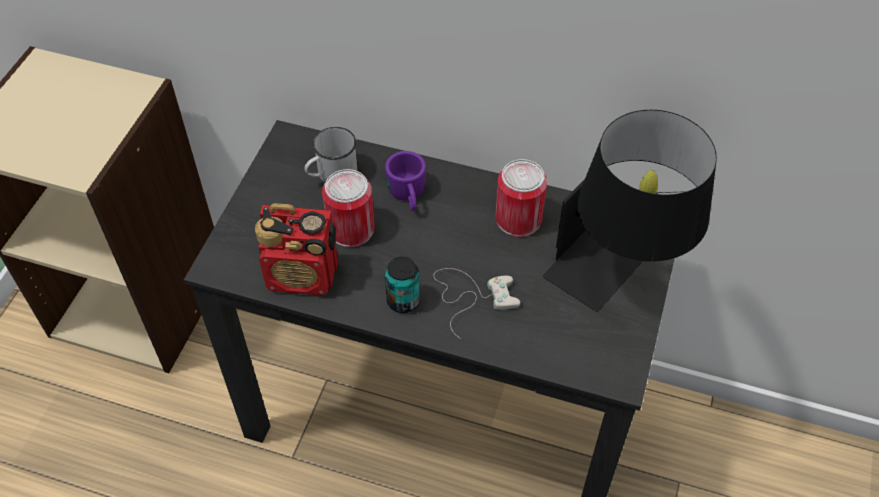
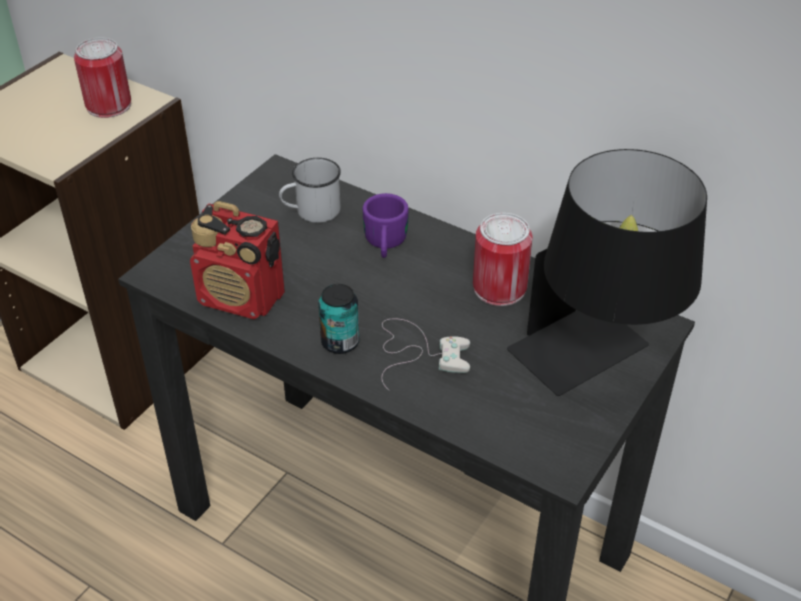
camera: 15 degrees right, 10 degrees down
(351, 229) = (311, 264): can -> can (109, 105)

